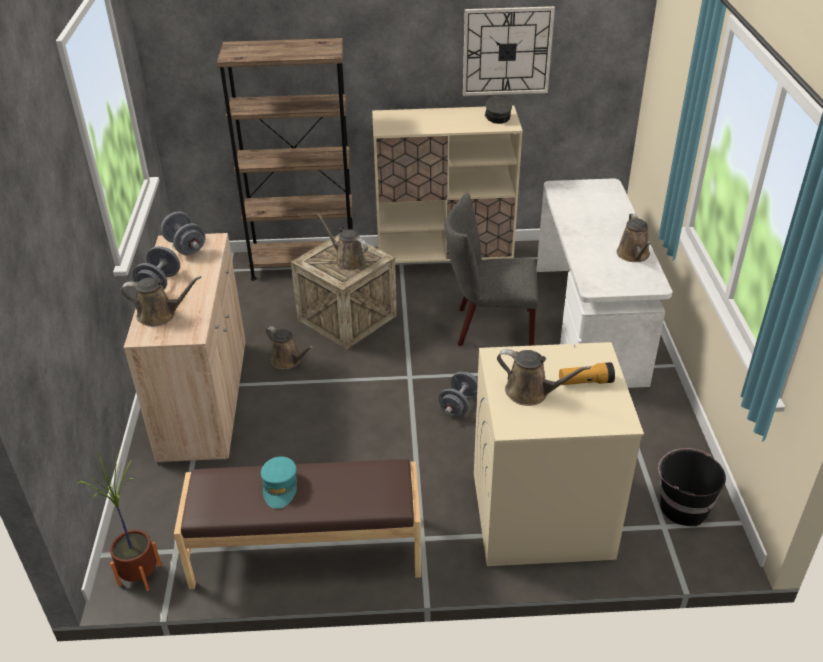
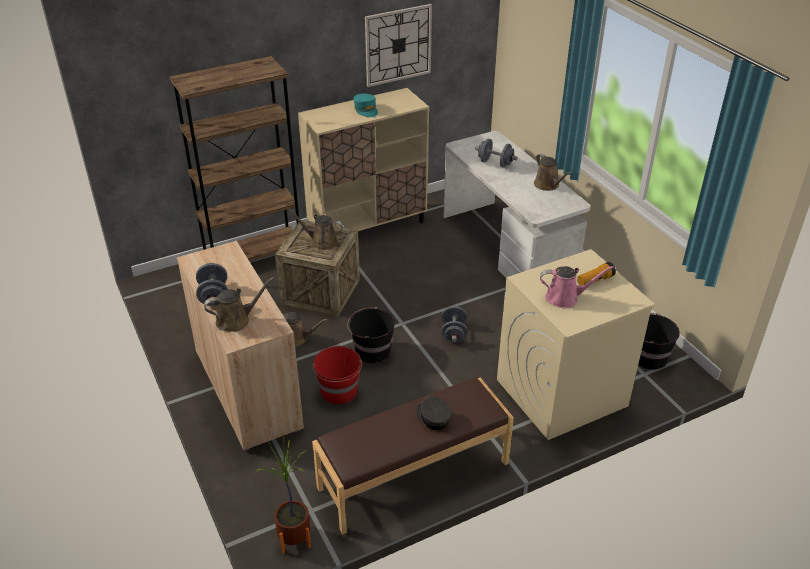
camera: 25 degrees left, 0 degrees up
(185, 247) = (210, 260): grey dumbbell -> grey dumbbell (495, 163)
(280, 487) = (398, 427): turquoise cap -> turquoise cap (366, 110)
(292, 431) = (339, 391): none -> red bucket
(356, 398) = (372, 351): none -> black bucket
(489, 328) = (437, 270): grey chair -> none
(497, 116) = (401, 99): grey cap -> grey cap (433, 417)
(531, 392) = (565, 298): brown watering can -> pink watering can

